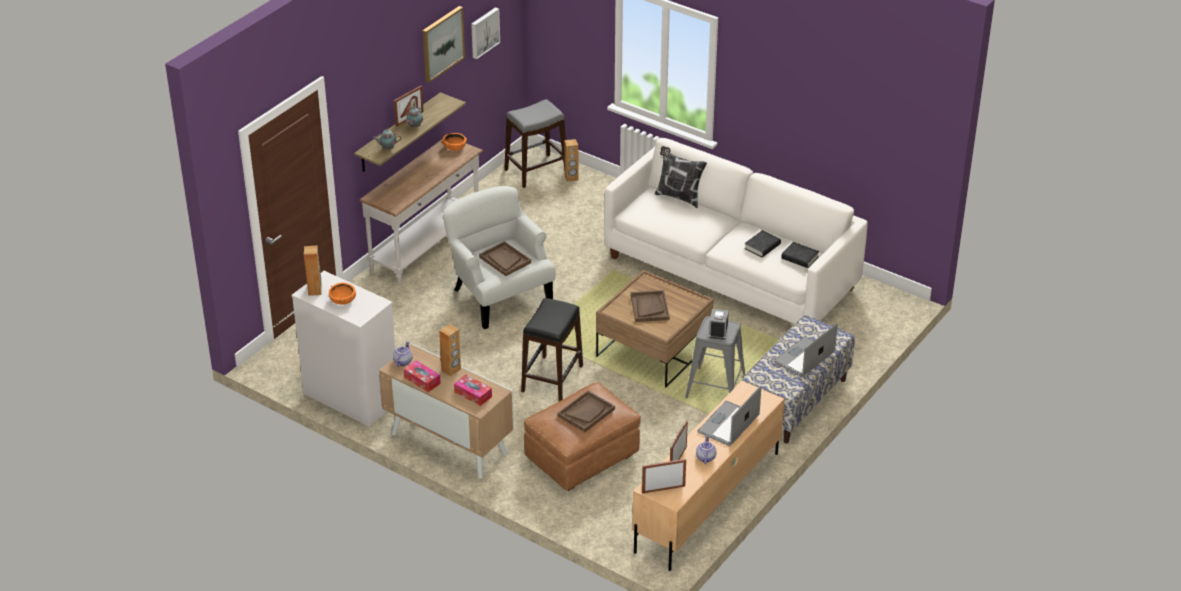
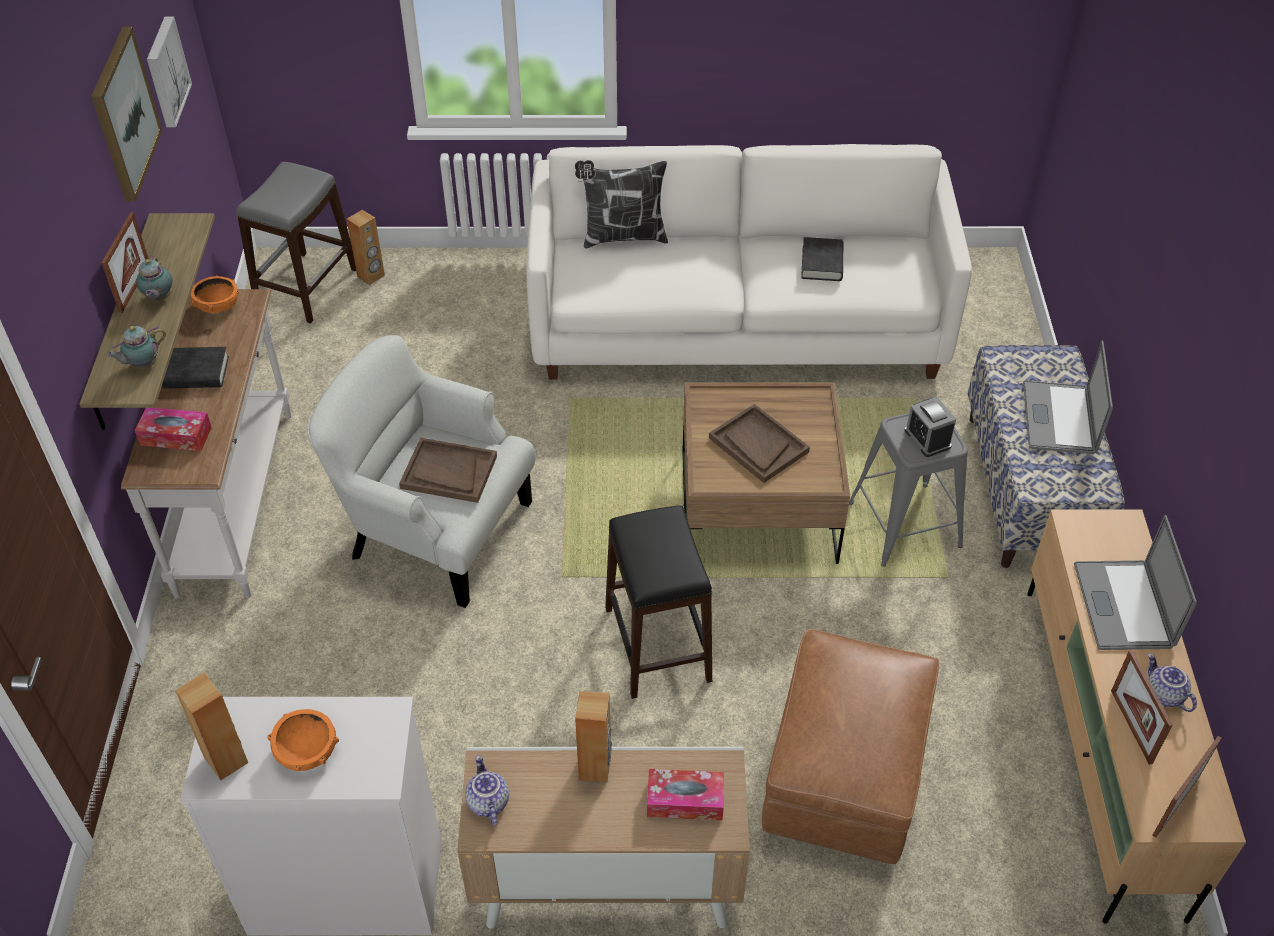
camera: 35 degrees left, 10 degrees up
(422, 380) = (563, 825): tissue box -> tissue box (176, 436)
(586, 412) = (864, 707): brown tray -> none
(799, 258) = (889, 258): black book -> black book (196, 373)

